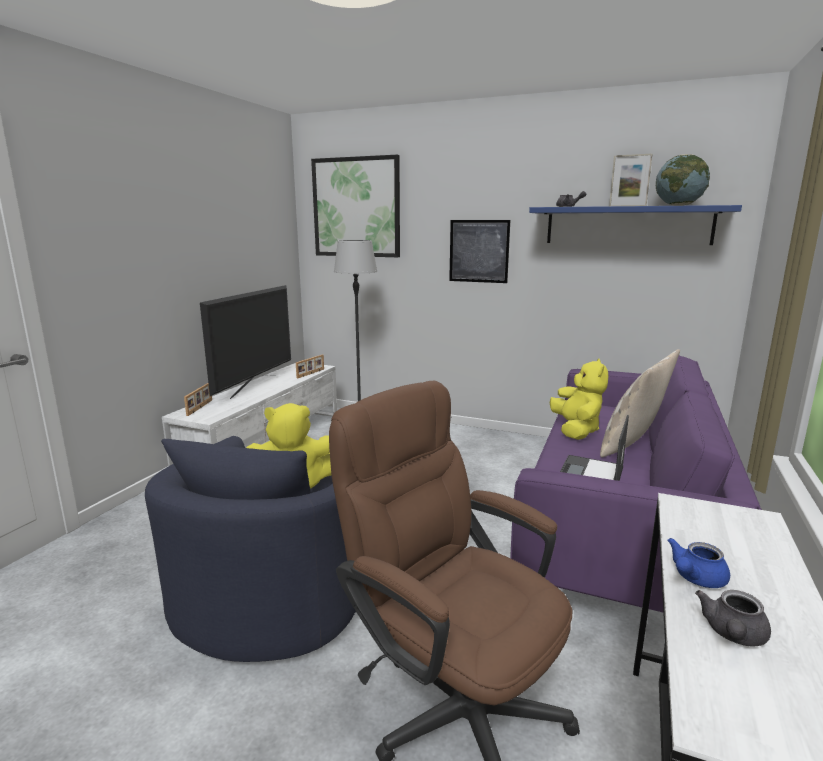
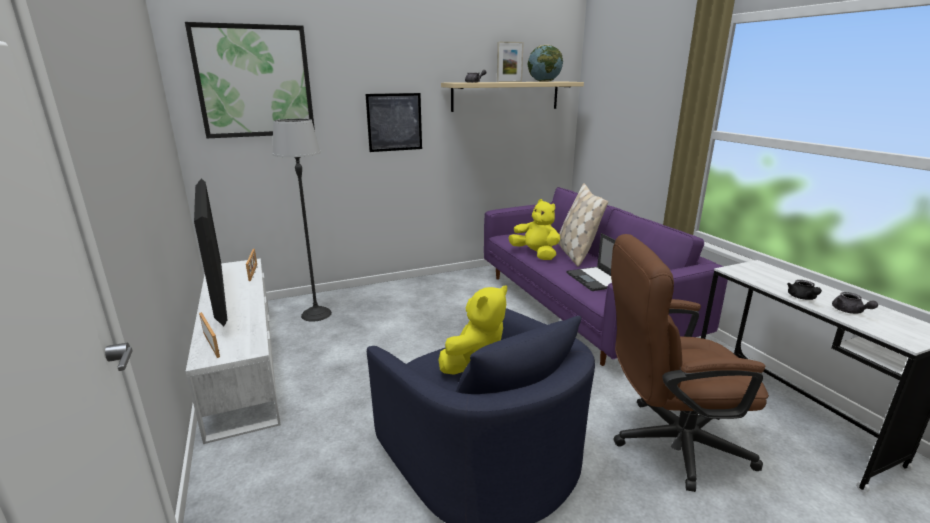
camera: 45 degrees left, 5 degrees up
(627, 225) = (506, 96): blue shelf -> beige shelf
(695, 578) = (802, 298): blue teapot -> black teapot

